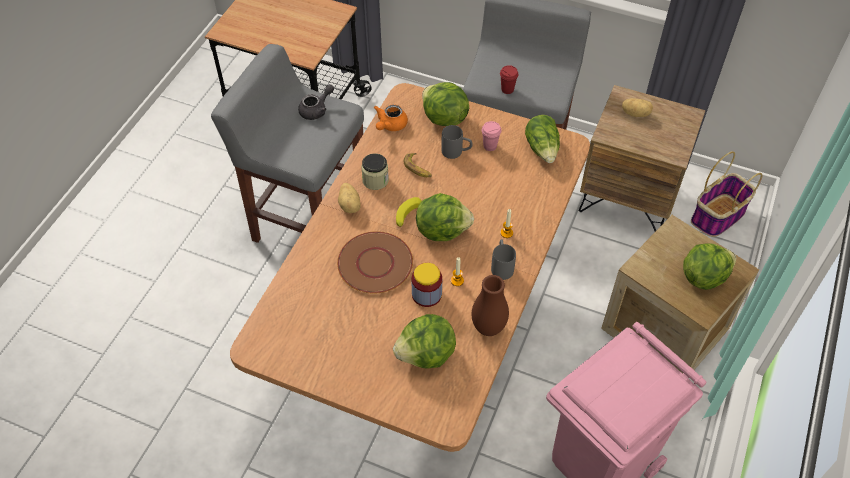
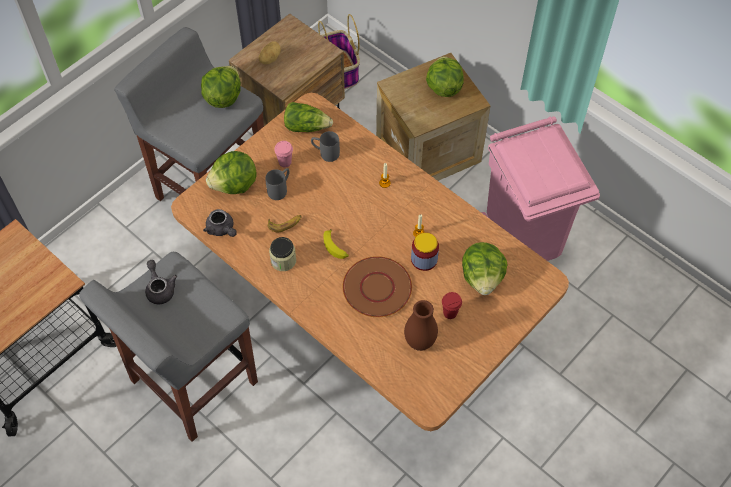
camera: 70 degrees left, 5 degrees up
(350, 205) = (303, 289): potato -> none
(390, 125) = (222, 229): orange teapot -> grey teapot
(442, 230) = (362, 227): lettuce -> lettuce (223, 97)
(488, 328) = (472, 227): brown vase -> brown vase (419, 342)
(501, 266) = (416, 198): grey mug -> grey mug (325, 153)
(507, 89) = (215, 129): red cup -> red cup (450, 313)

